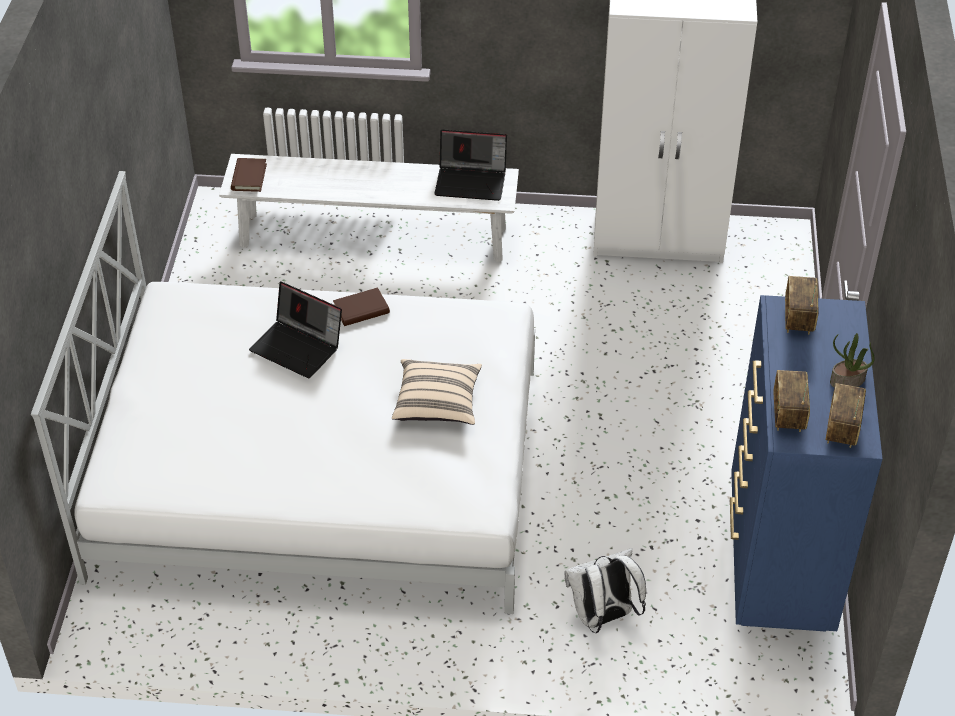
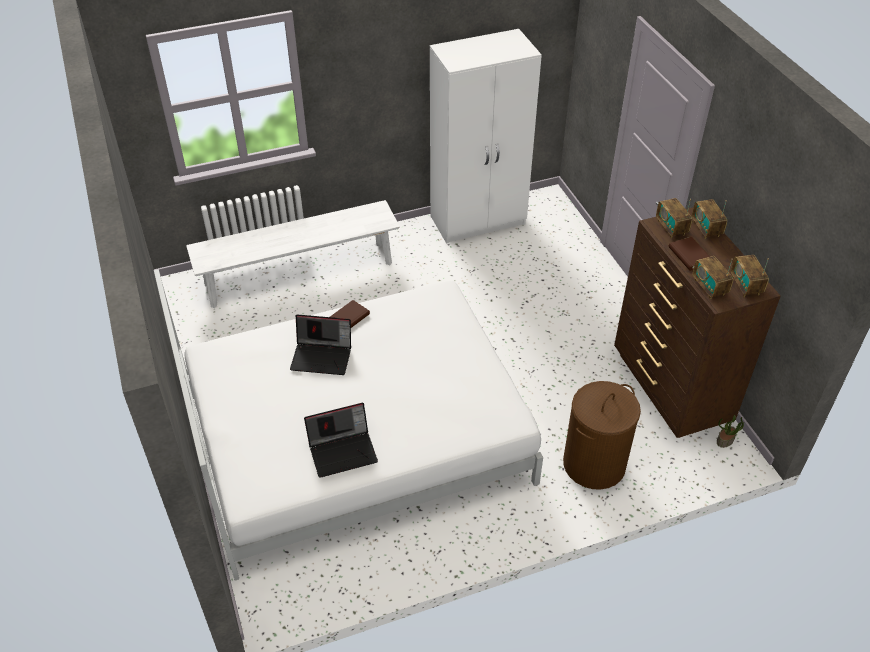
camera: 25 degrees left, 0 degrees up
(249, 177) = (208, 256): brown book -> brown book (689, 256)
(437, 403) = (439, 362): beige pillow -> none
(472, 181) = (361, 216): laptop -> laptop (343, 451)
(602, 617) = (594, 464): white backpack -> brown laundry basket
(778, 558) = (670, 388): blue dresser -> brown dresser
(847, 381) = (726, 256): potted plant -> potted plant (725, 440)
(848, 335) = (706, 229): none -> radio

